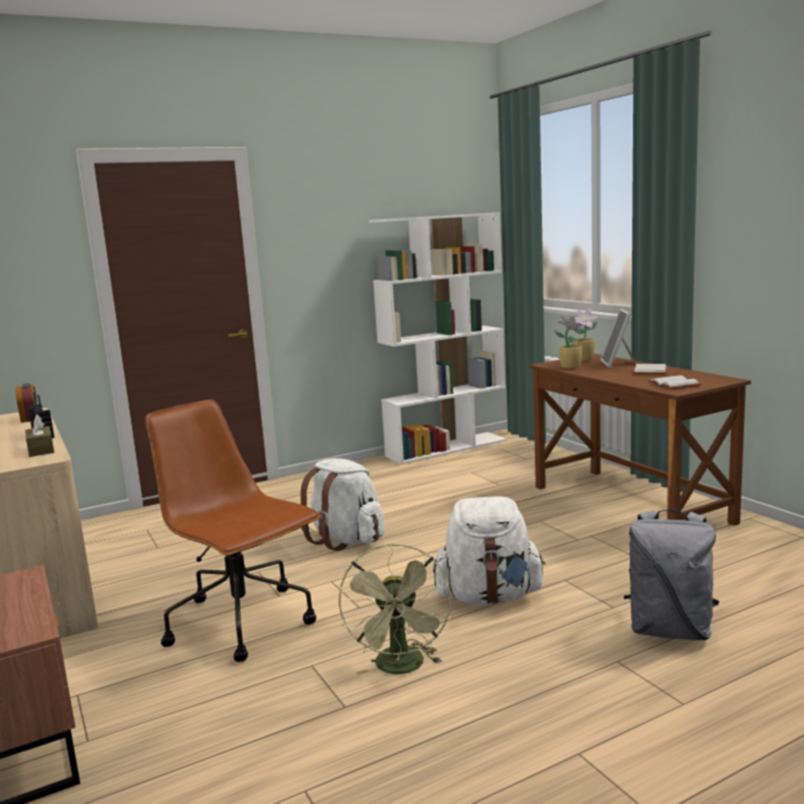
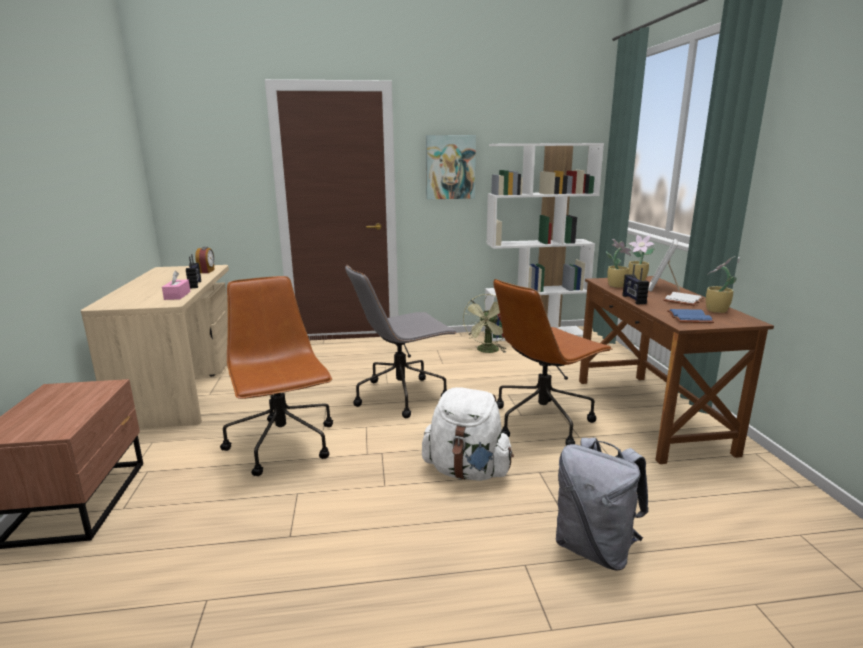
camera: 20 degrees right, 5 degrees up
(41, 450) = (177, 295): brown tissue box -> pink tissue box
(325, 251) = (450, 167): none -> picture
(345, 540) = (402, 395): white backpack -> grey office chair
(402, 668) = (354, 516): green fan -> green fan (487, 351)
(529, 533) = (542, 421): none -> brown office chair
(603, 377) = (633, 300): none -> radio
(672, 384) = (688, 317): white book -> blue book
(689, 375) = (715, 310): none -> potted plant

